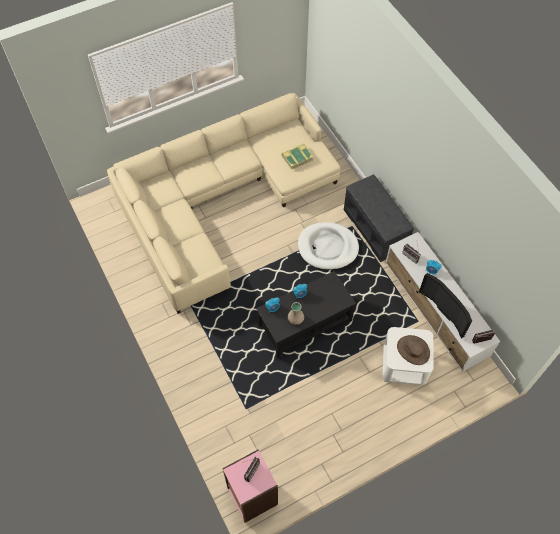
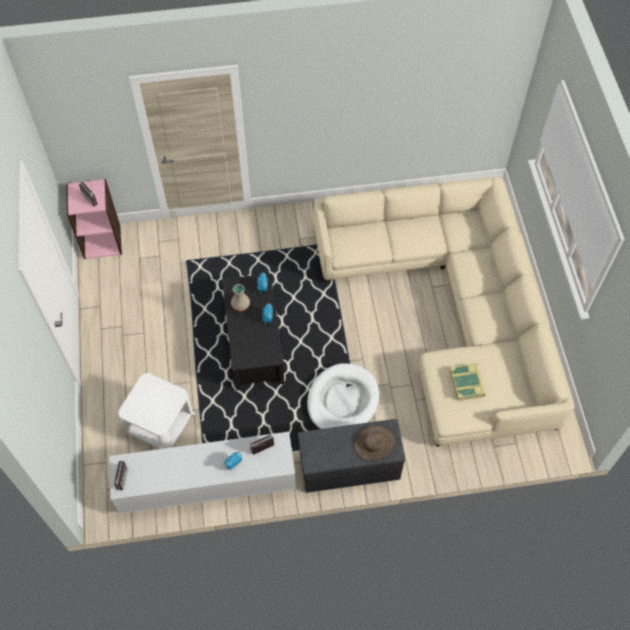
camera: 110 degrees right, 0 degrees up
(413, 350) = (150, 405): brown hat -> brown hat (375, 444)
(446, 310) = (175, 457): television -> none

